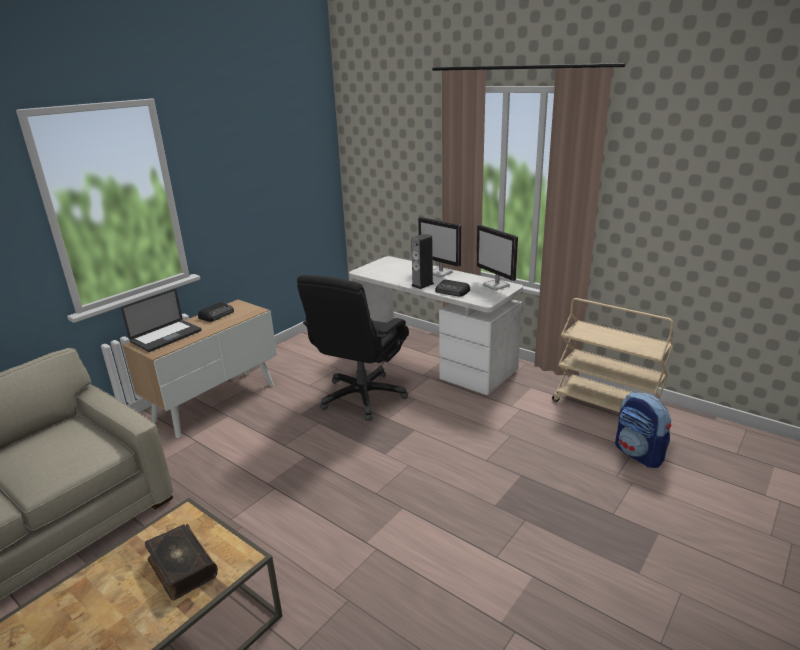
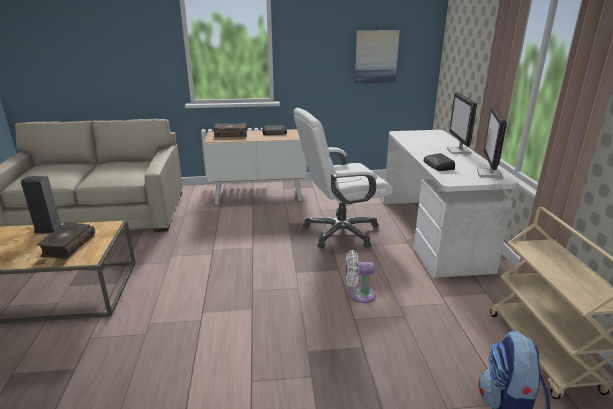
camera: 45 degrees right, 0 degrees up
(166, 337) = (231, 135): laptop -> book
(286, 192) = (376, 56): none -> picture
(362, 397) = (340, 232): black office chair -> white office chair
(422, 284) = (425, 154): speaker -> speaker (48, 229)
(460, 440) = (359, 294): none -> white fan

